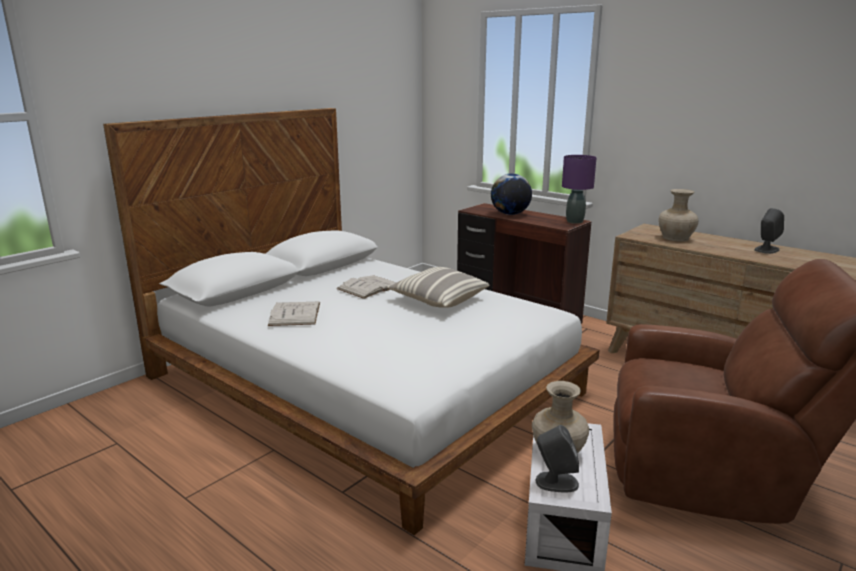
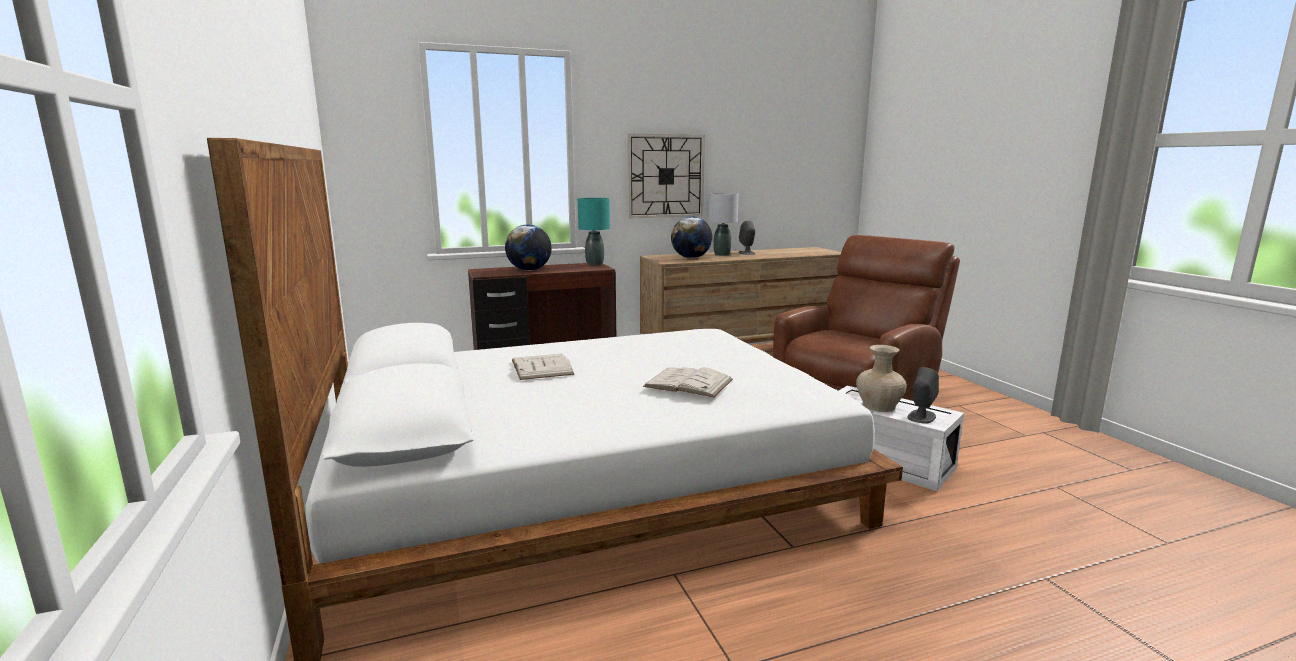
camera: 60 degrees left, 5 degrees down
(295, 314) = (569, 409): white book -> white book (688, 383)
(438, 300) = (626, 352): pillow -> none
(574, 221) = (594, 264): purple table lamp -> turquoise table lamp
(675, 238) = (691, 258): beige vase -> globe
(691, 139) = (665, 176): none -> wall clock
(727, 243) = (722, 254): none -> grey table lamp

